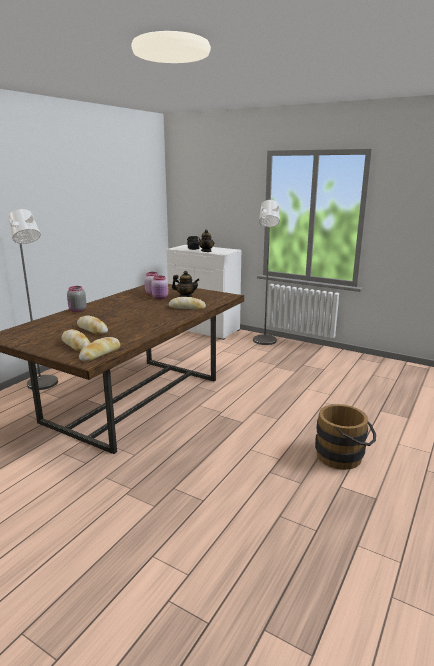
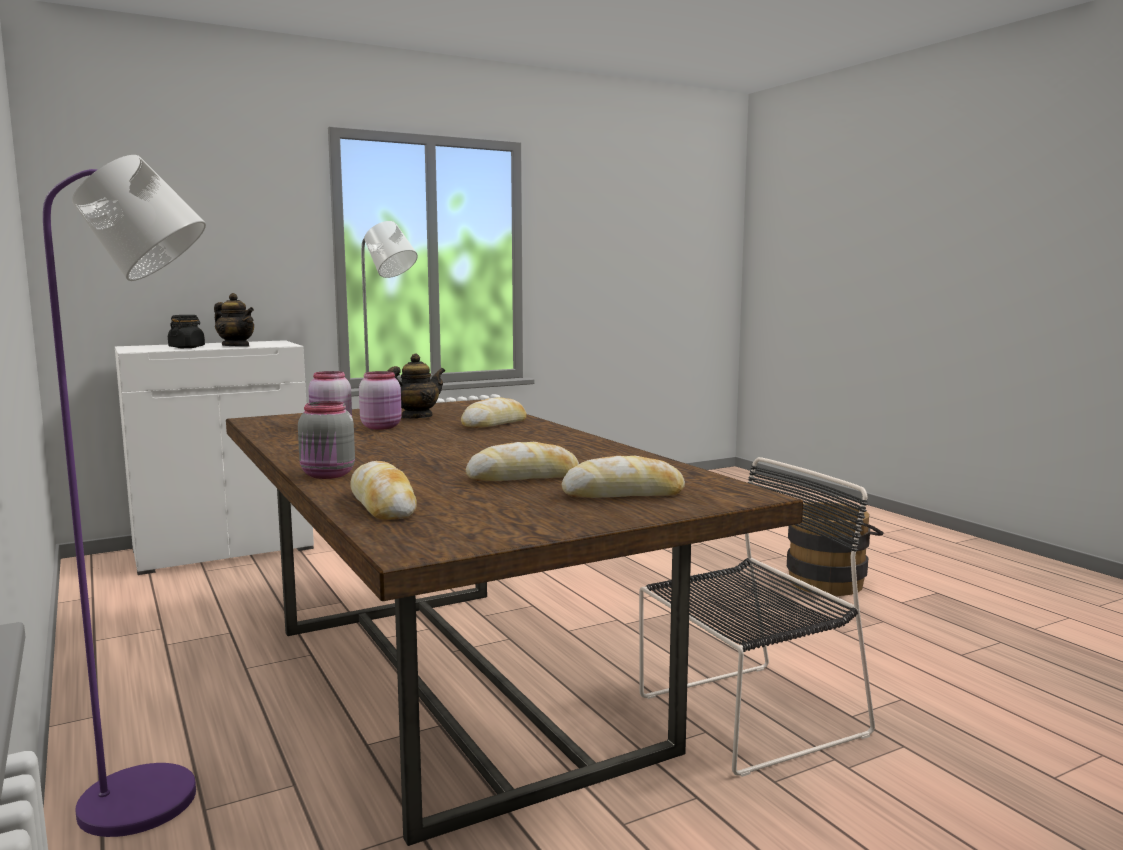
camera: 60 degrees left, 10 degrees down
(44, 385) = (161, 801): grey floor lamp -> purple floor lamp
(100, 354) = (708, 485): bread -> bread (383, 504)
(152, 461) = (745, 717): none -> black chair

